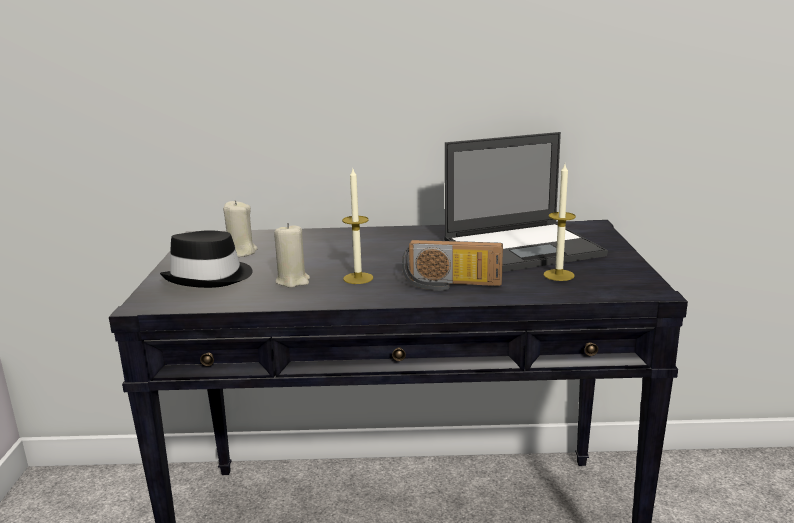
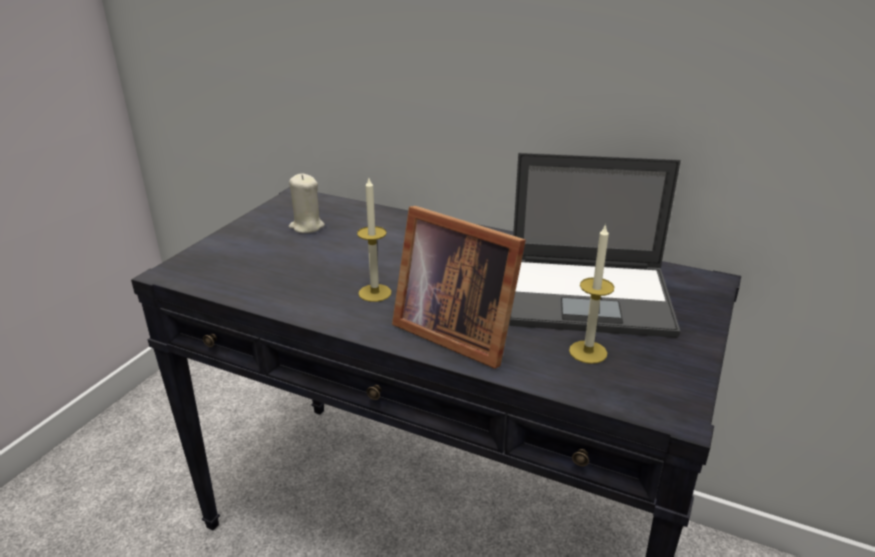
camera: 25 degrees right, 10 degrees up
(210, 277) = (251, 253): black hat -> none
(293, 281) = (313, 279): beige candle -> none
(451, 285) = (455, 331): radio -> picture frame

